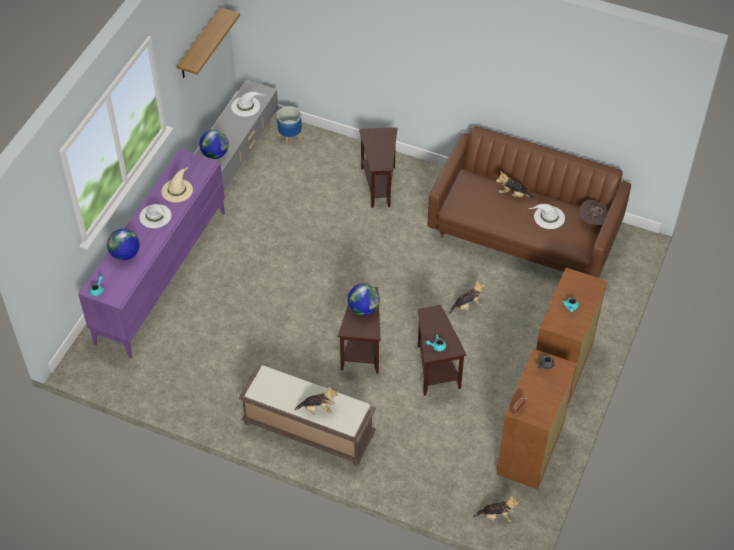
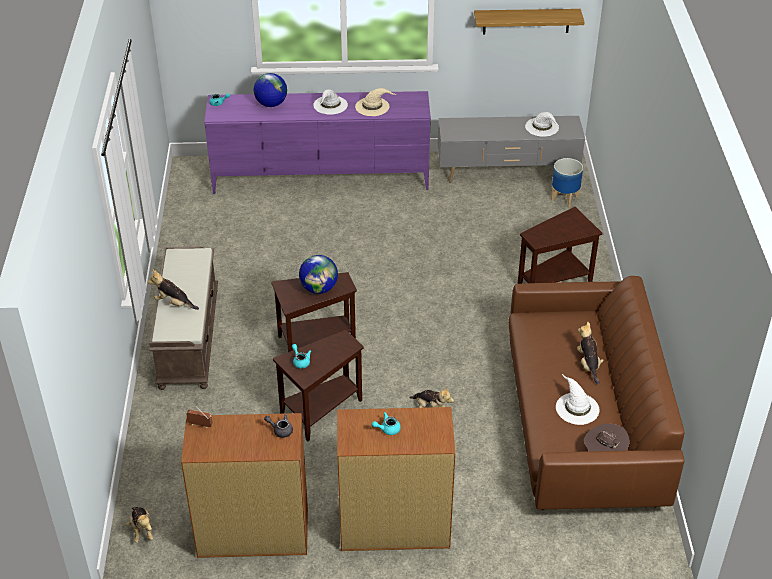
camera: 65 degrees right, 10 degrees down
(215, 154) = (461, 129): globe -> none
(317, 409) = (174, 303): plush toy -> plush toy turned 135 degrees clockwise

